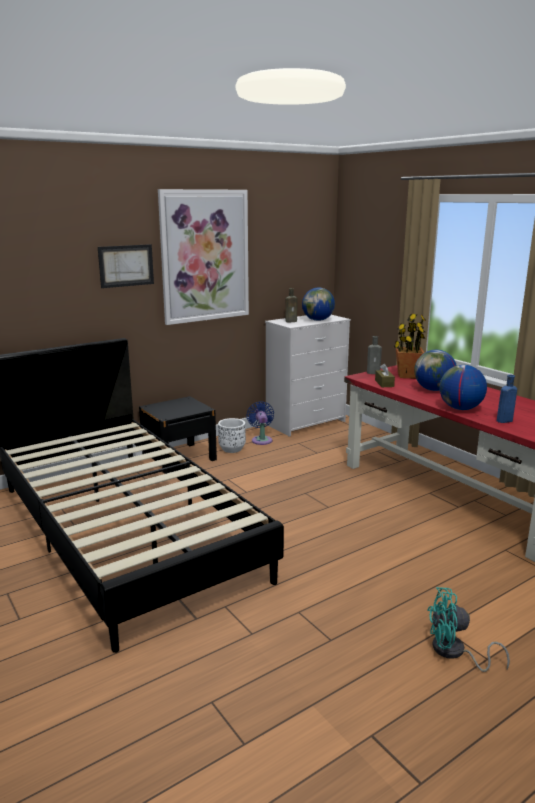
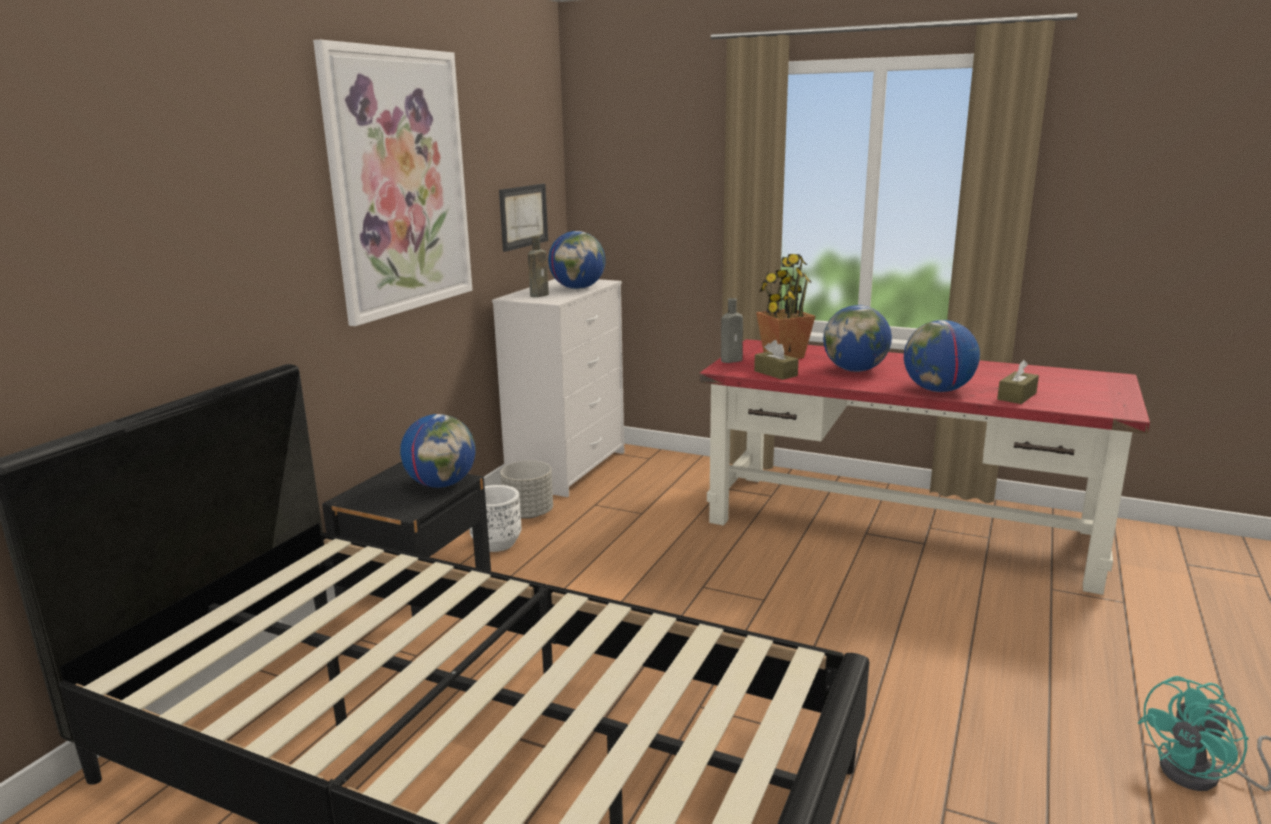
camera: 30 degrees left, 0 degrees up
(126, 265) = (271, 206): picture -> picture (523, 216)
(193, 409) = (441, 484): none -> globe
(261, 439) = (528, 514): blue fan -> grey planter
(503, 421) = (1016, 396): blue bottle -> brown tissue box

